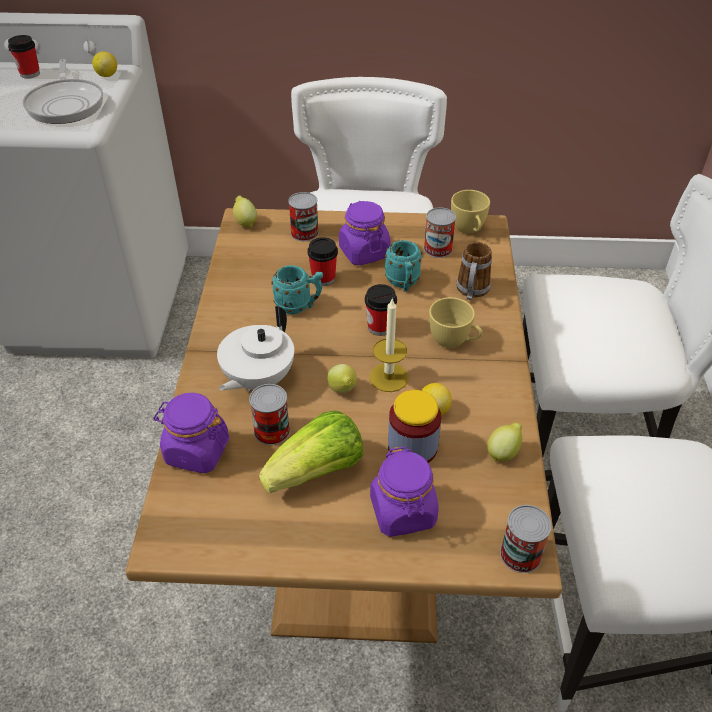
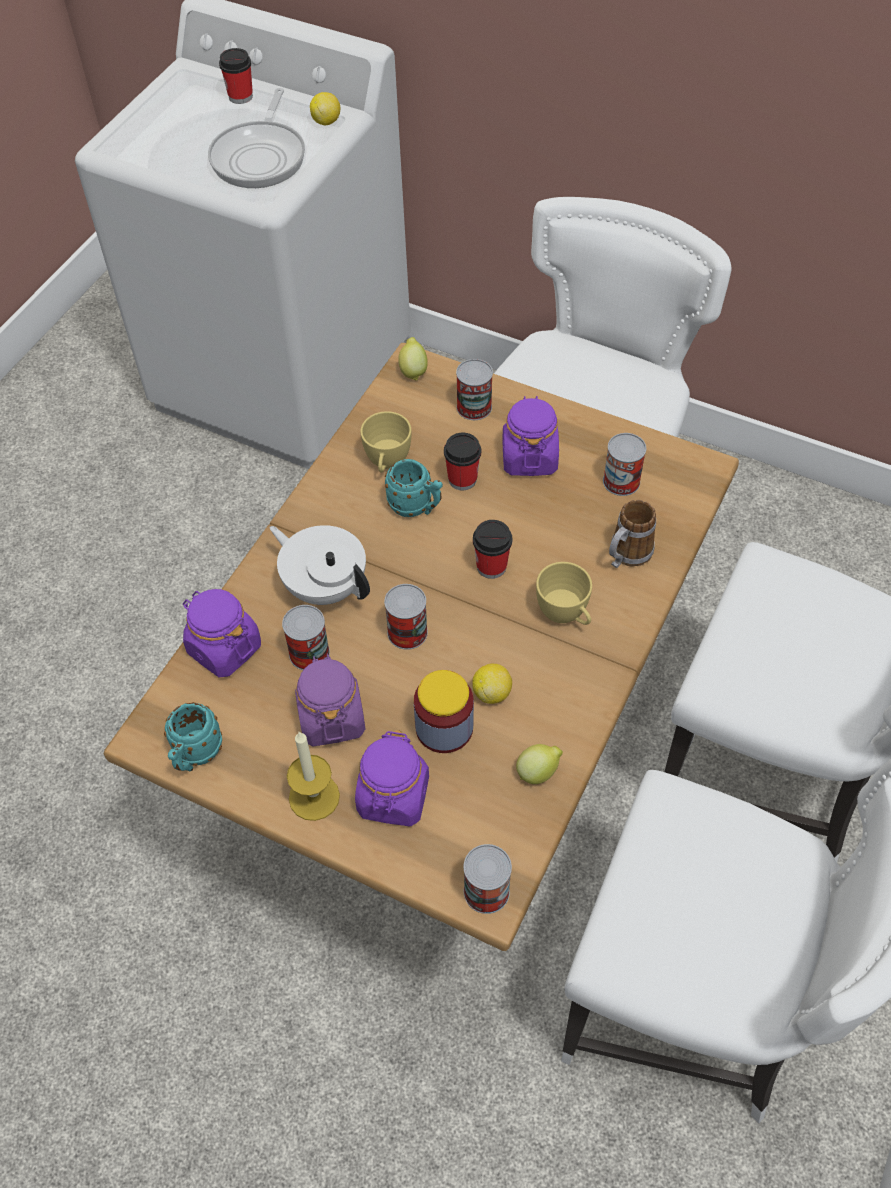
camera: 25 degrees right, 10 degrees up
(257, 379) = (325, 585): white teapot -> white teapot turned 75 degrees clockwise
(317, 471) = (331, 718): lettuce -> purple jar
(342, 390) = (407, 632): lemon -> can
(388, 377) = (465, 634): candle -> candle (314, 797)
(403, 284) = (551, 517): turquoise mug -> turquoise mug (195, 756)
(469, 230) = (676, 466): yellow cup -> yellow cup (387, 463)

